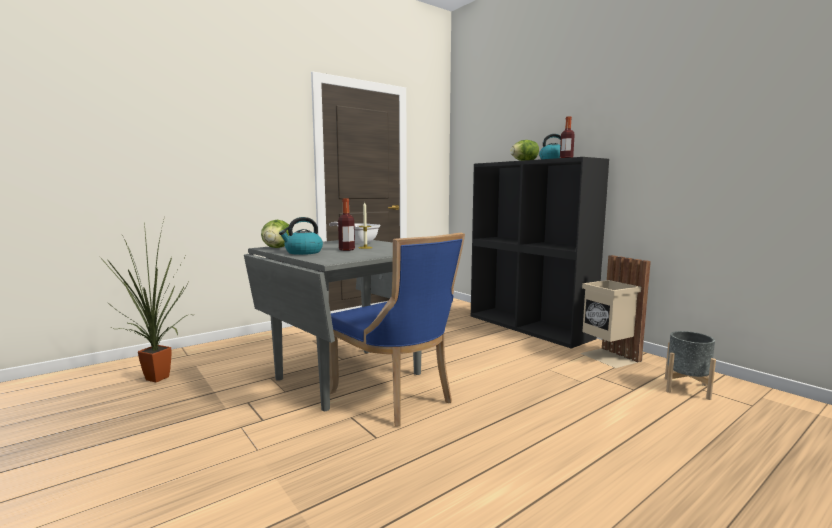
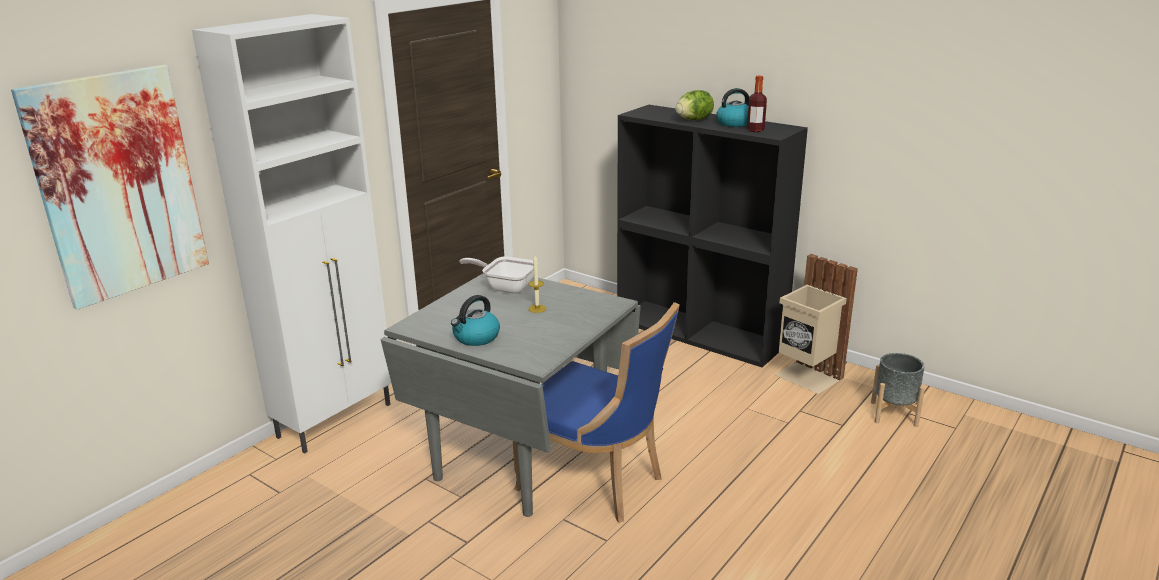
camera: 15 degrees left, 15 degrees up
(100, 134) = (118, 185): none -> picture
(159, 379) = (280, 507): potted plant -> none
(245, 341) = (337, 420): none -> white cabinet
(277, 248) = (424, 324): lettuce -> none
(347, 249) = (520, 319): bottle -> none

